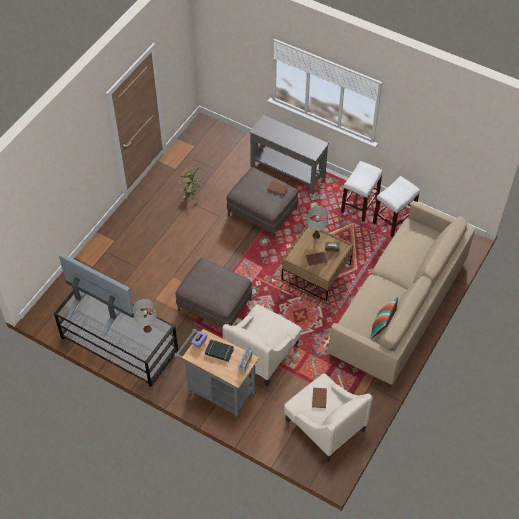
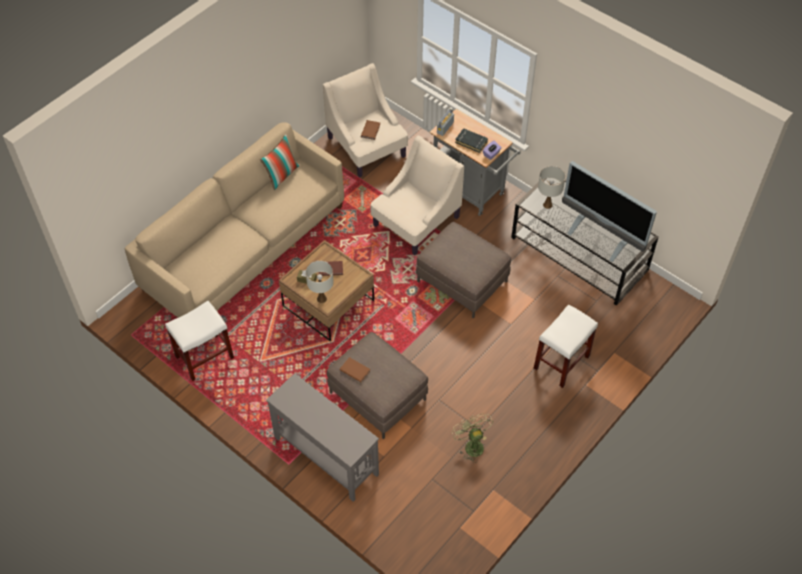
camera: 170 degrees left, 0 degrees up
(359, 205) = (240, 387): white stool -> white stool (561, 363)

